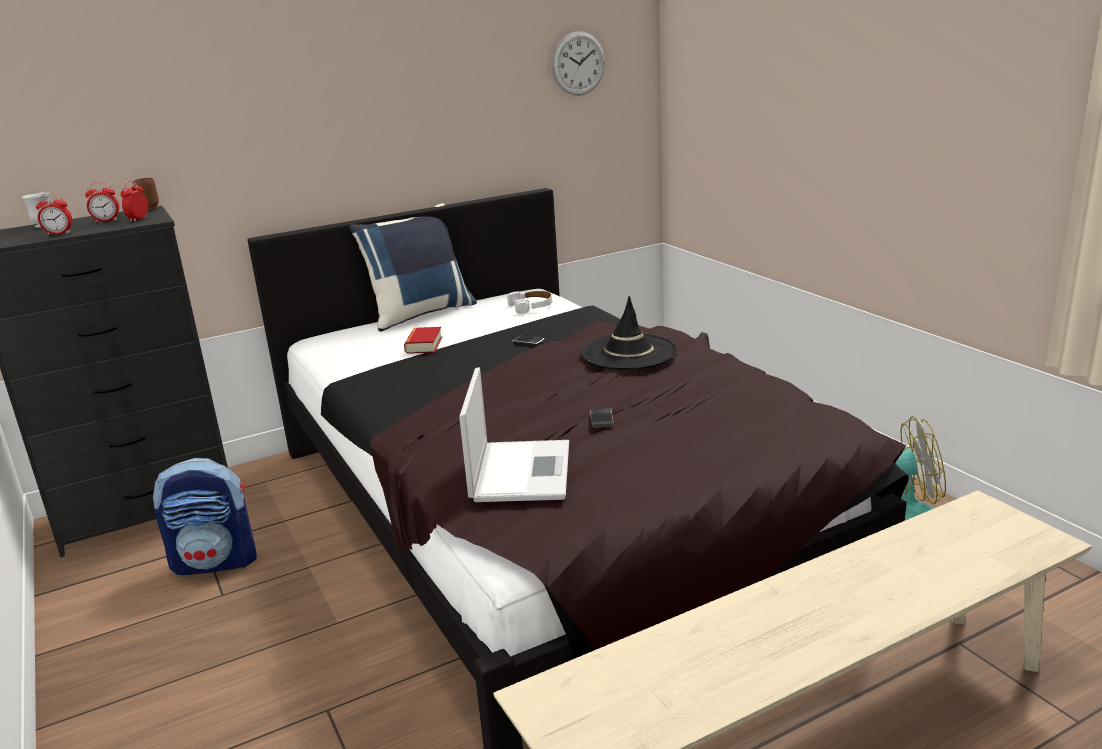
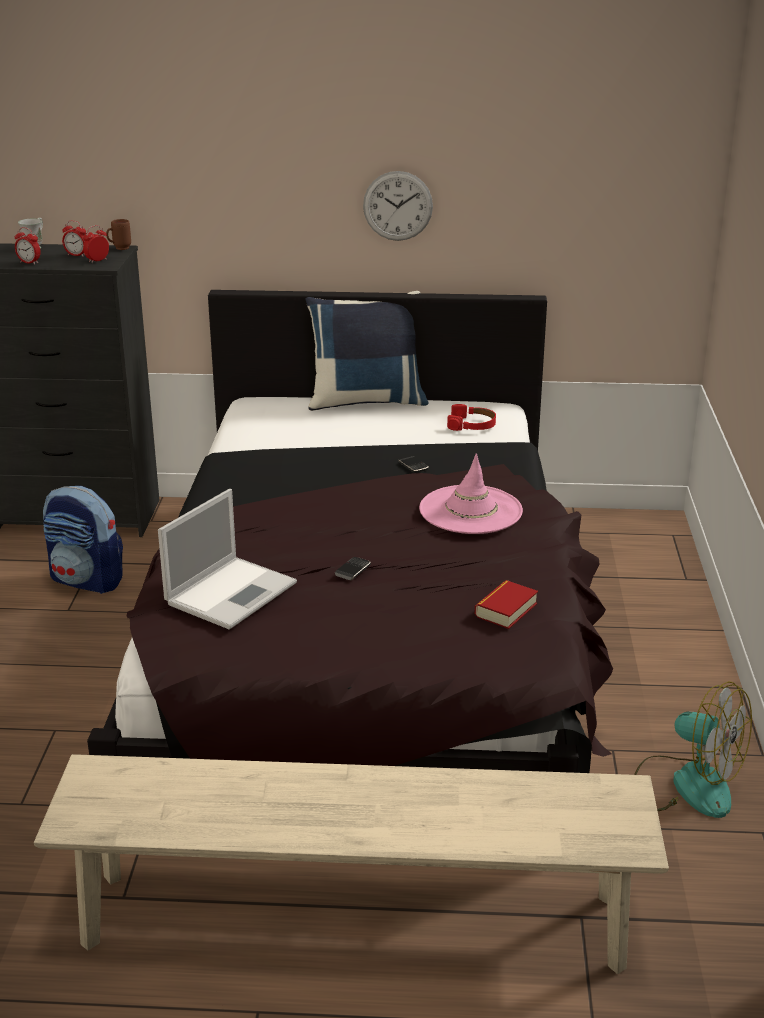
camera: 30 degrees right, 5 degrees up
(424, 345) = (325, 438): book -> book (506, 610)
(531, 306) = (472, 425): white headphones -> red headphones
(578, 63) = (610, 162): wall clock -> wall clock (397, 206)
(628, 352) = (470, 510): black hat -> pink hat

